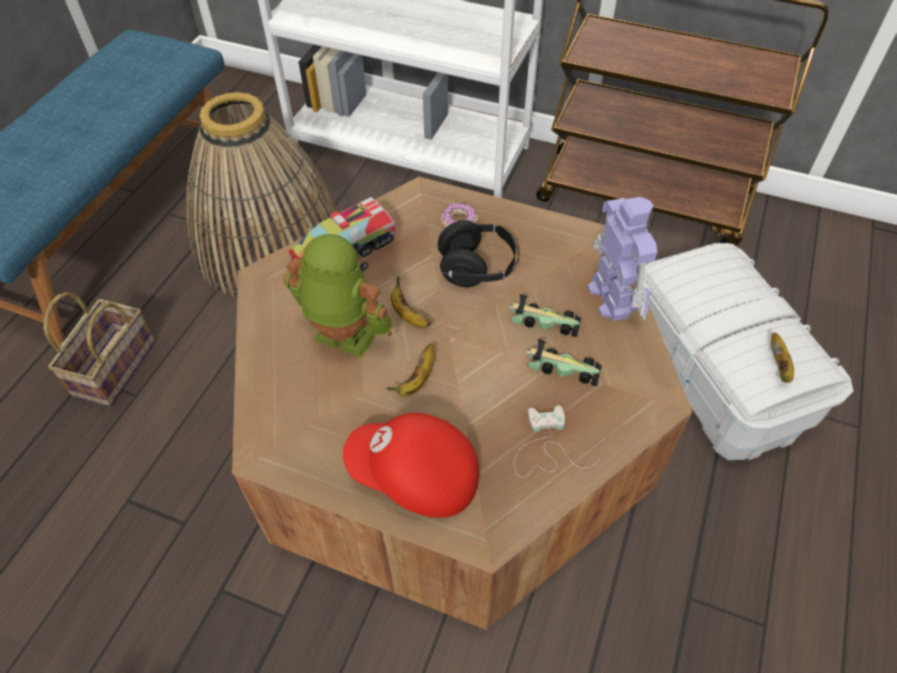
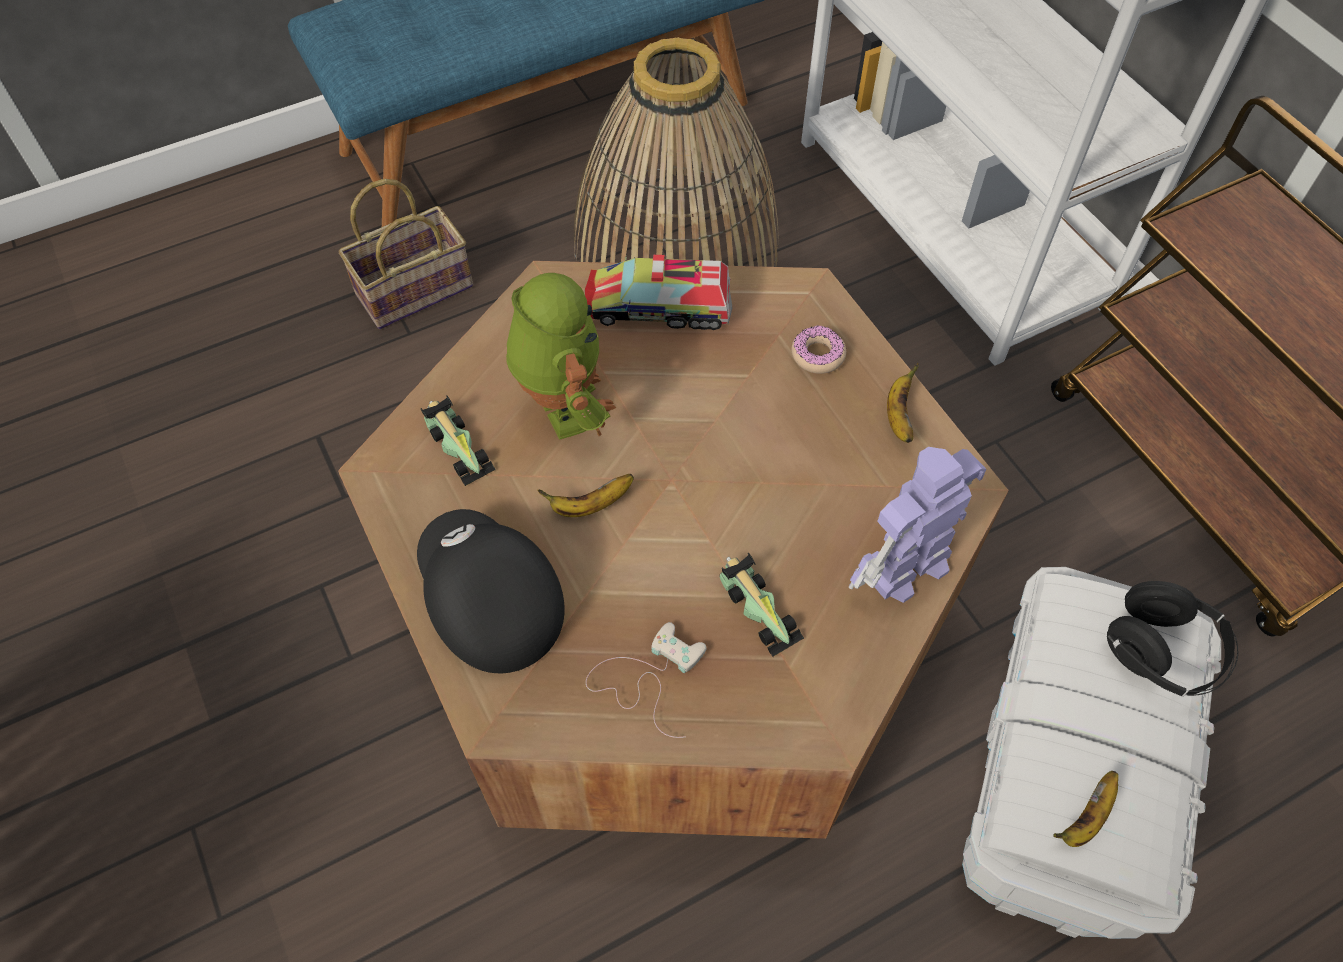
camera: 40 degrees right, 5 degrees up
(408, 315) = (652, 426): banana -> banana (898, 416)
(415, 476) = (489, 603): red cap -> black cap
(478, 268) = (782, 425): black headphones -> black headphones (1161, 653)
(543, 321) = (792, 538): toy car -> toy car (456, 444)
(611, 296) = (905, 568): toy robot -> toy robot turned 150 degrees counterclockwise

